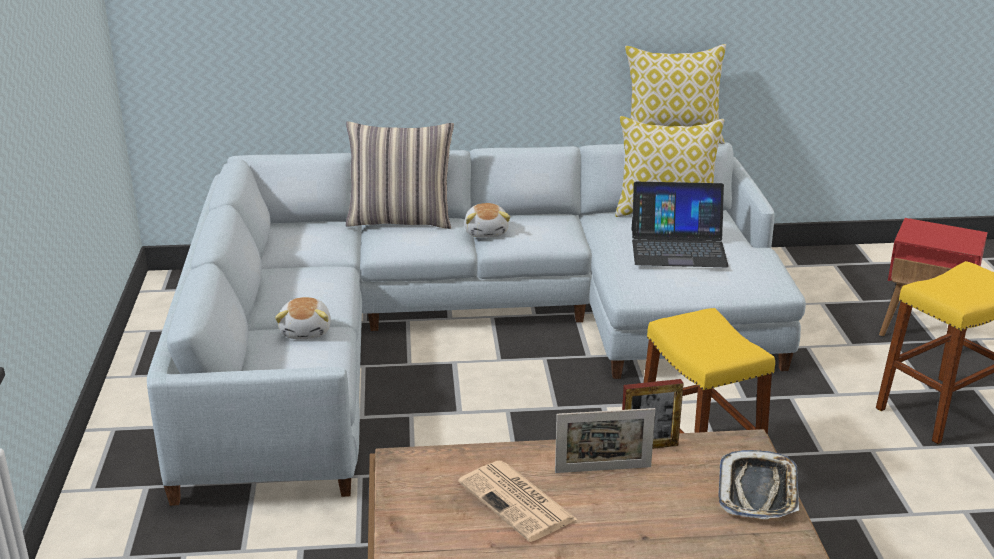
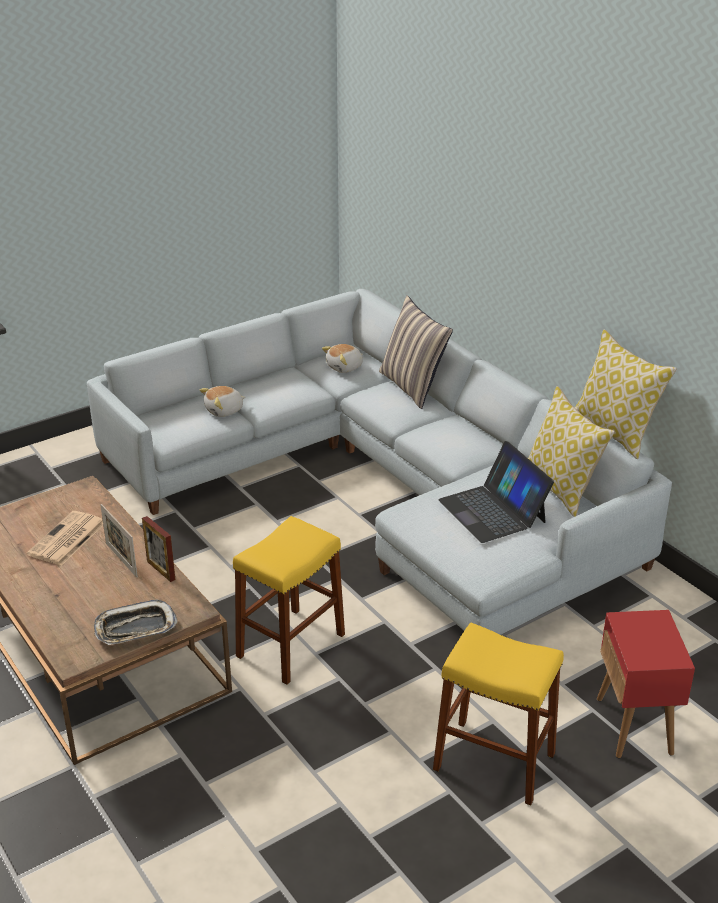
camera: 60 degrees right, 5 degrees up
(487, 232) = (433, 425): plush toy -> plush toy (345, 367)

